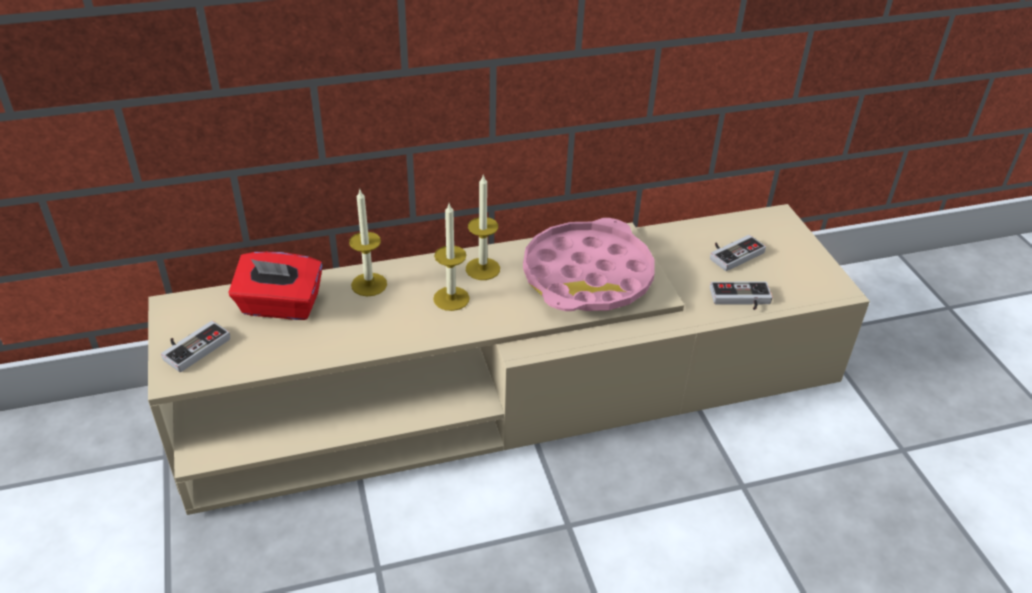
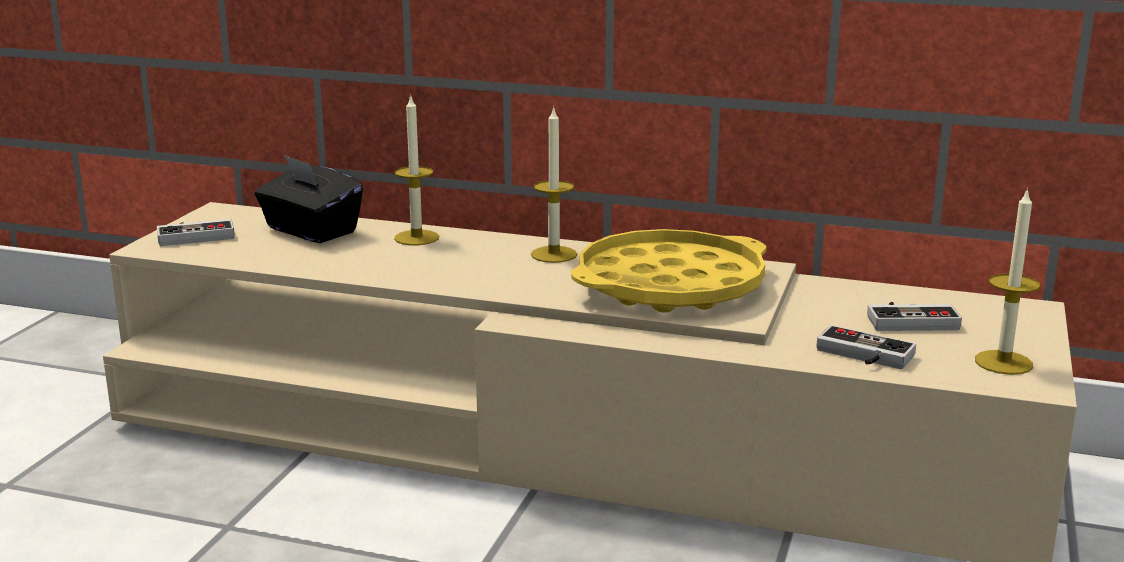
camera: 35 degrees right, 20 degrees down
(280, 306) = (310, 231): red tissue box -> black tissue box
(451, 298) = (486, 264): candle -> candle (1003, 362)
(587, 276) = (670, 286): pink tray -> yellow tray

